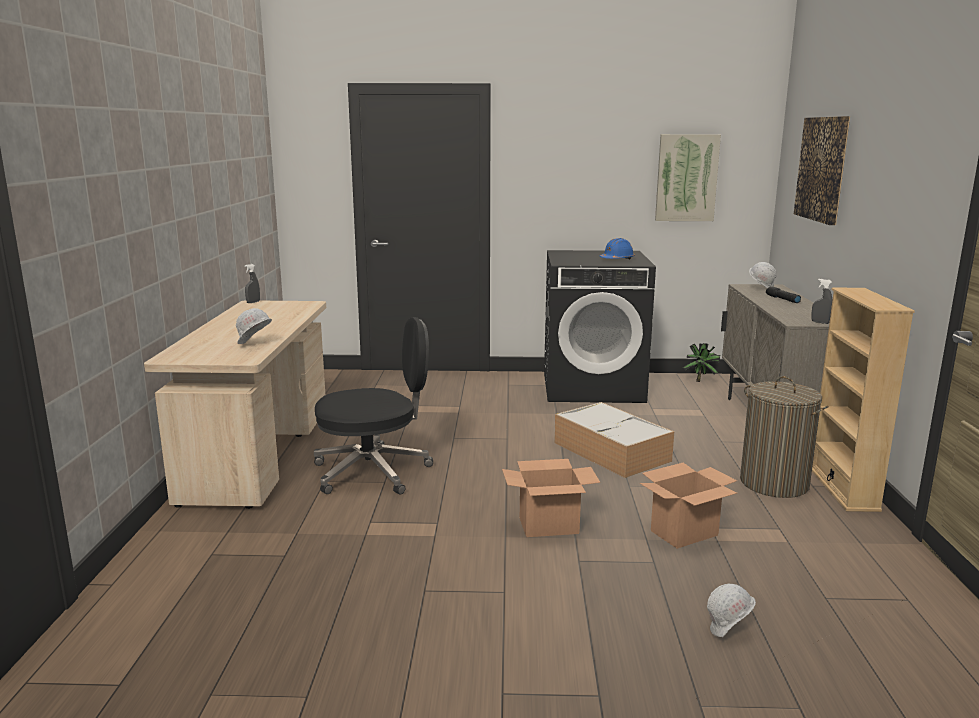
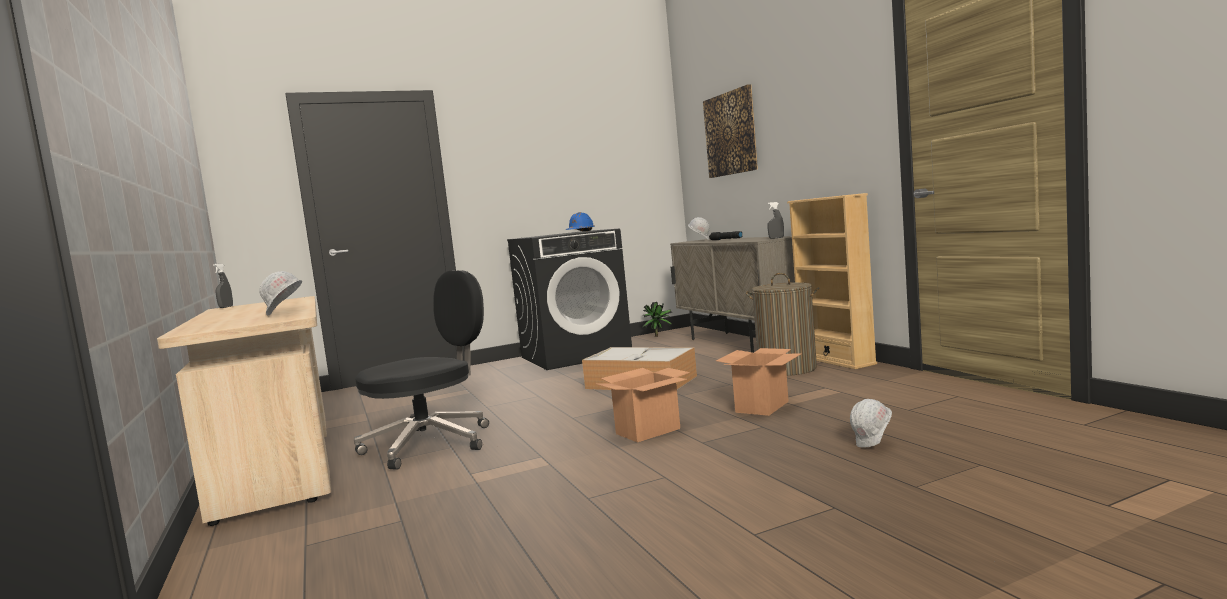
camera: 25 degrees left, 10 degrees down
(686, 178) = (612, 165): picture -> none

